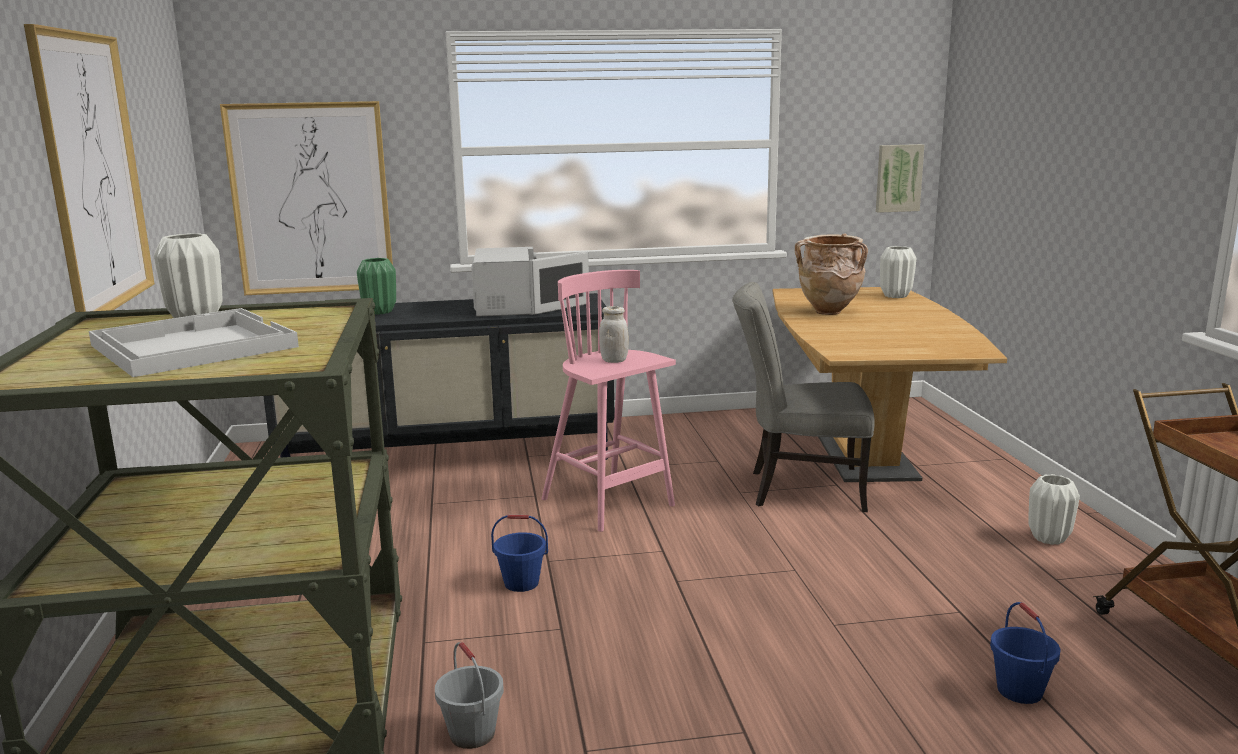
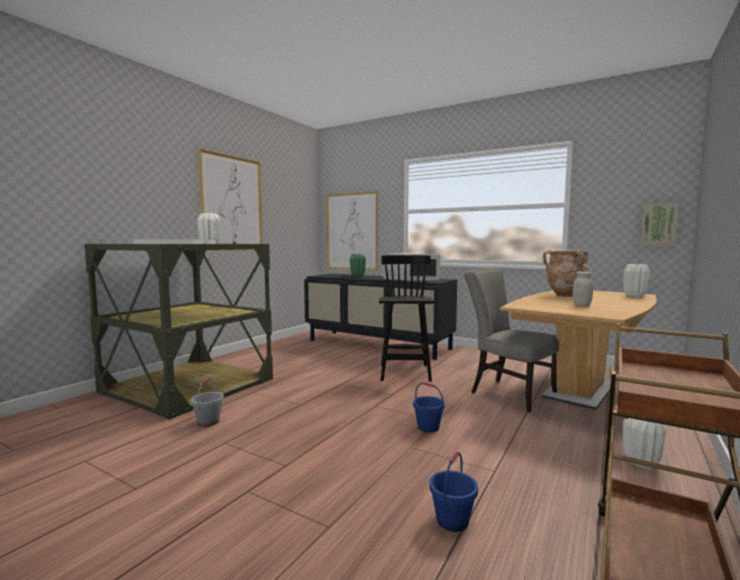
camera: 40 degrees right, 10 degrees down
(522, 583) = (318, 387): blue bucket -> blue bucket (428, 427)
(610, 503) = (405, 373): pink stool -> black stool
(614, 360) = (407, 298): white jar -> white jar (581, 305)

